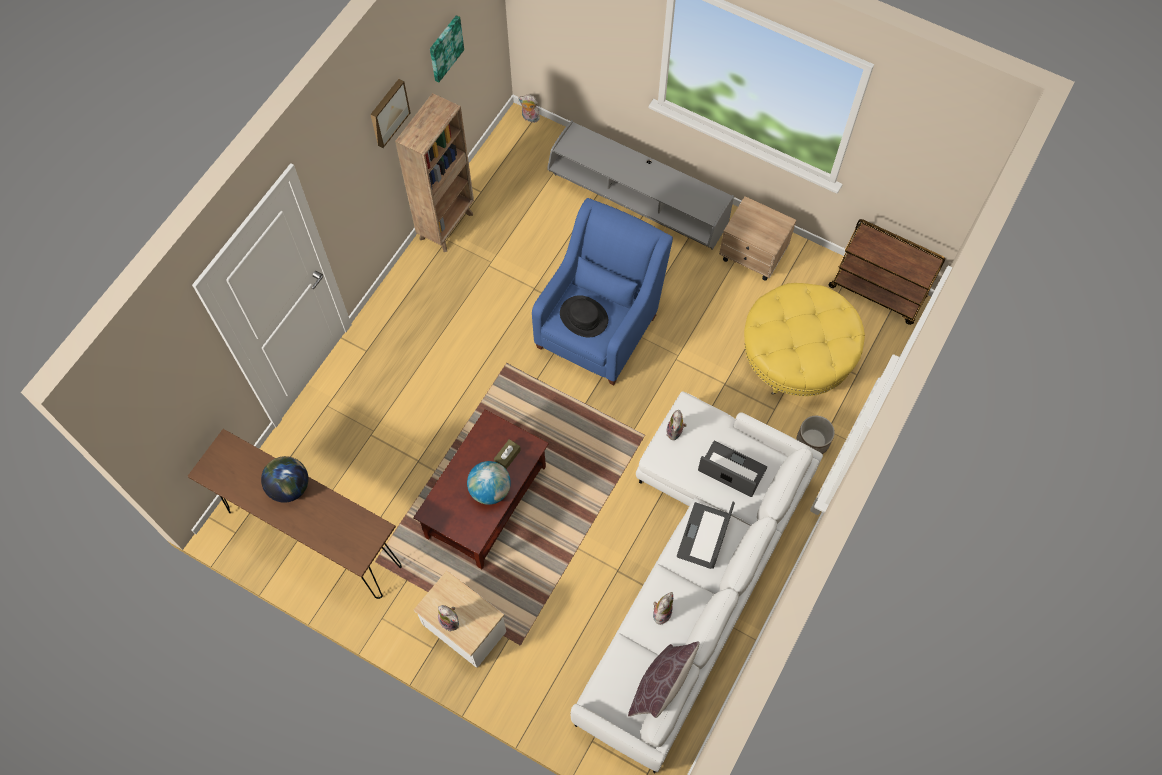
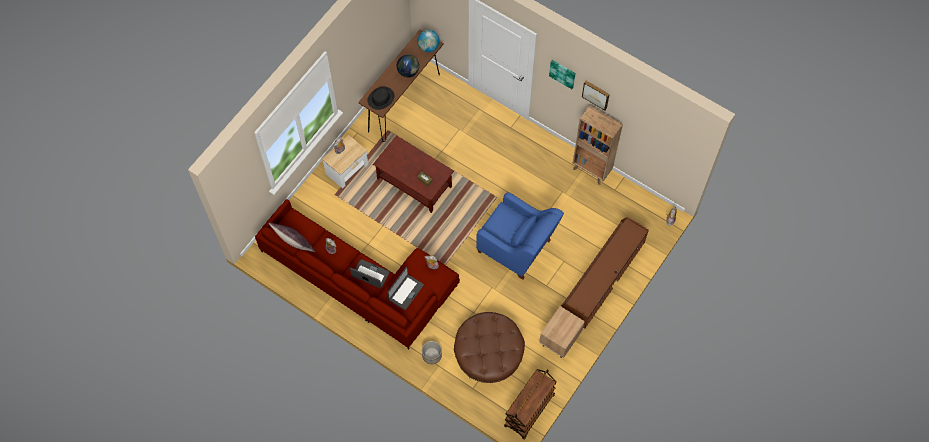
camera: 95 degrees right, 0 degrees up
(445, 48) = (644, 125): picture -> picture (563, 73)
(490, 490) = (406, 171): globe -> globe (428, 47)
(584, 317) = (505, 222): black hat -> black hat (381, 98)
(637, 203) = (602, 277): grey tv stand -> brown tv stand
(692, 574) = (361, 281): white sofa -> red sofa
(796, 356) = (488, 355): yellow ottoman -> brown ottoman

